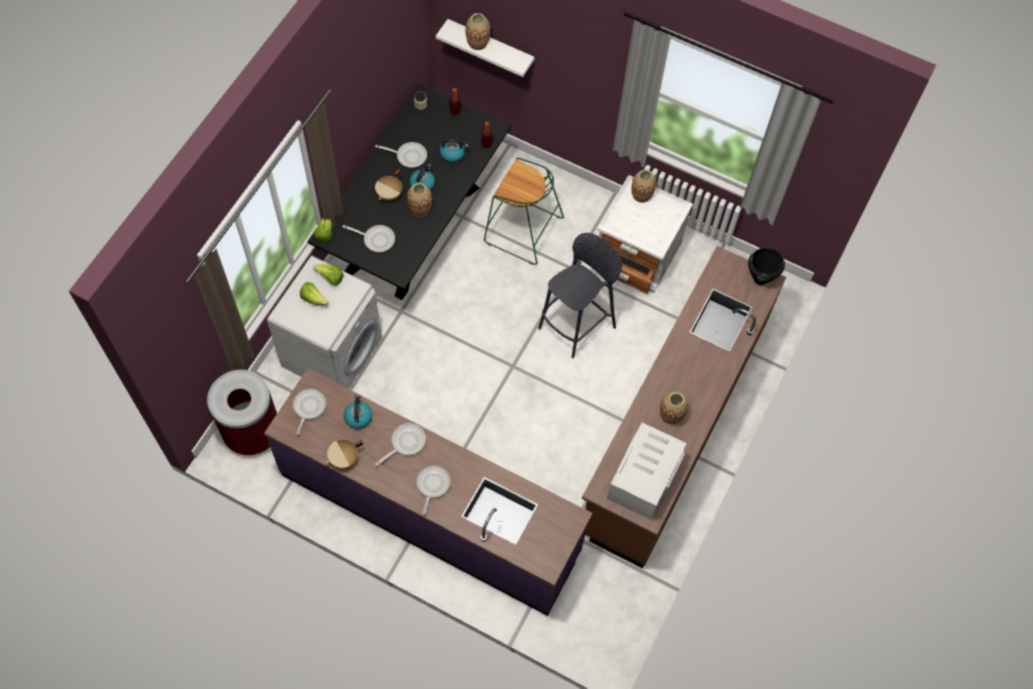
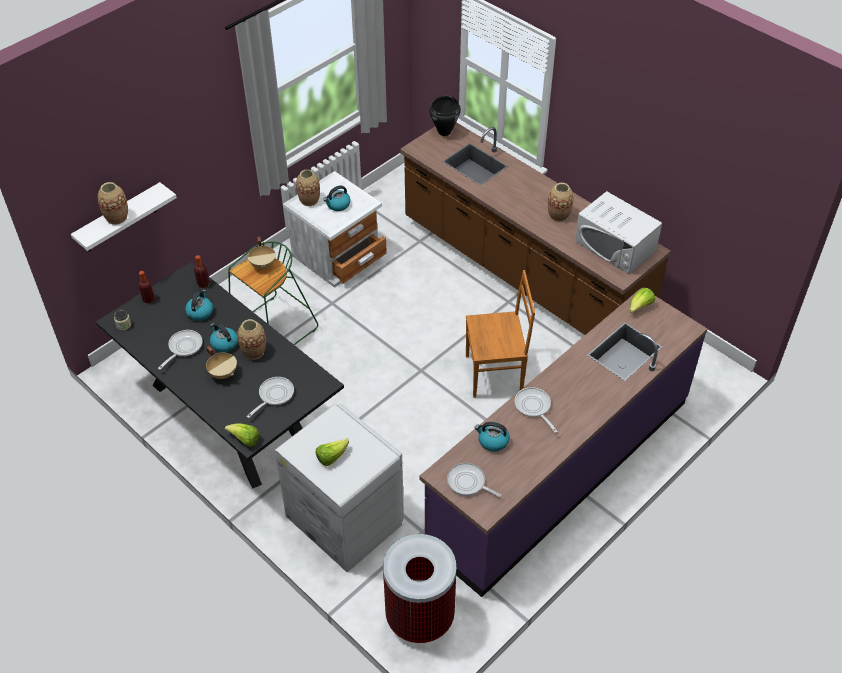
camera: 70 degrees left, 15 degrees down
(330, 278) = (312, 437): lettuce -> lettuce (640, 307)
(344, 459) = (538, 462): beige cooking pot -> beige cooking pot (263, 265)
(432, 485) = (586, 395): frying pan -> none
(529, 432) = (496, 374): none -> brown chair
(576, 324) = (394, 313): grey stool -> none
(644, 221) = (338, 205): none -> kettle

